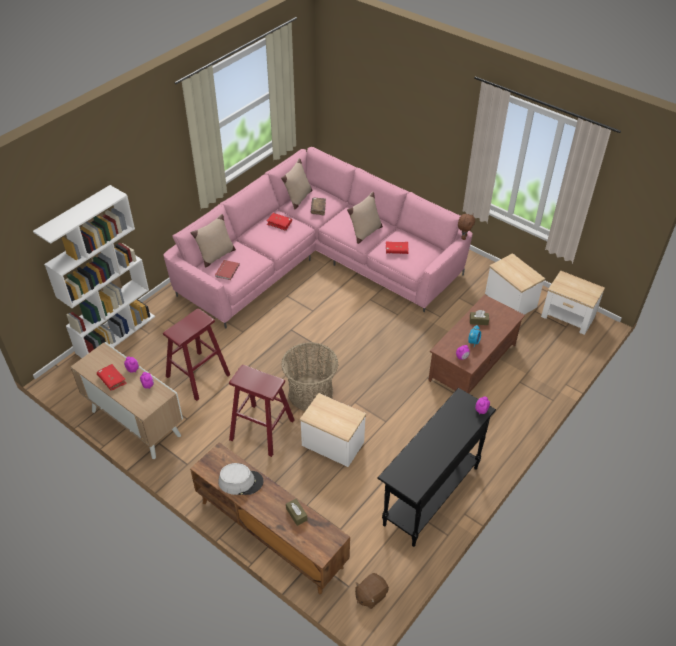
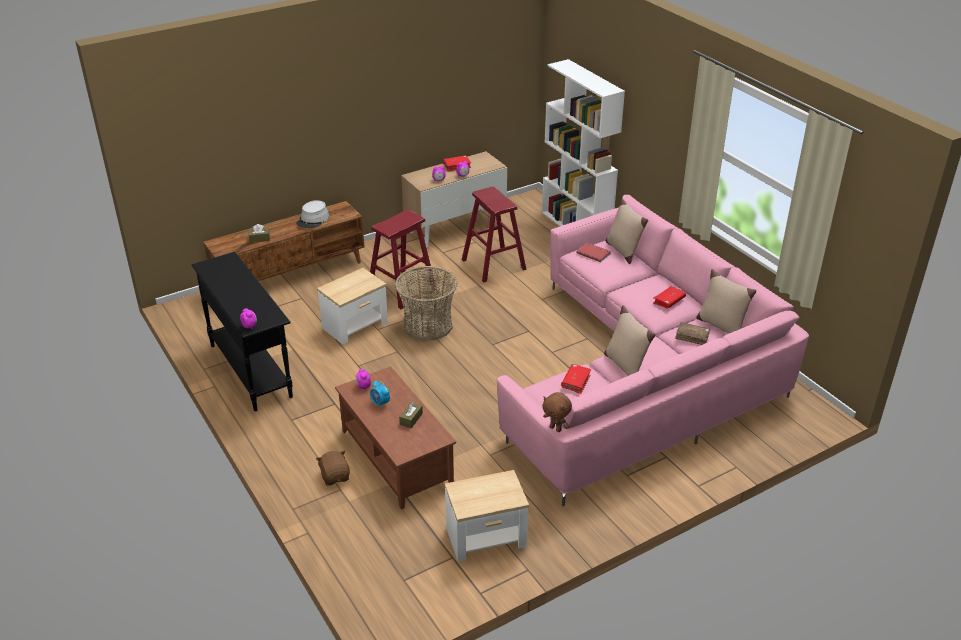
camera: 110 degrees right, 10 degrees down
(370, 595) = (192, 312): brown plush toy -> brown plush toy (335, 476)
(567, 317) = (420, 590): side table -> none

